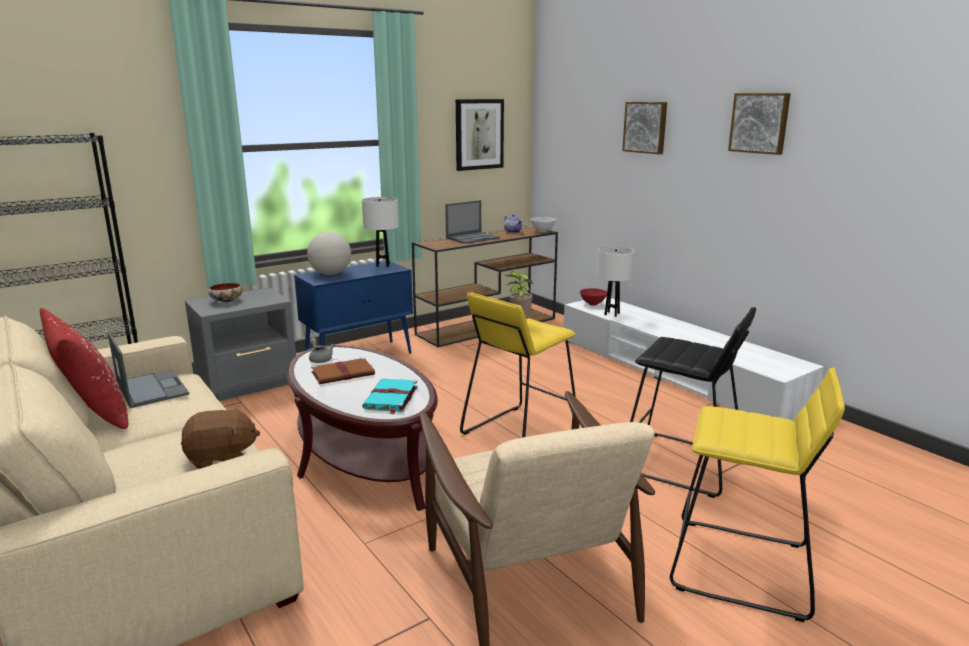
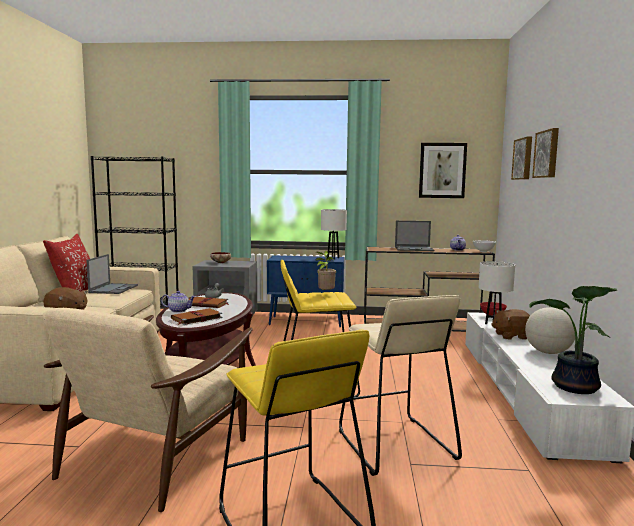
camera: 40 degrees right, 10 degrees down
(331, 274) = (291, 257): globe -> globe (548, 352)
(337, 394) = (179, 310): none -> teapot
(390, 398) = (196, 318): turquoise book -> brown book
(647, 323) = (511, 336): none -> brown plush toy
(681, 463) = (394, 445): black stool -> beige stool
(760, 123) = (607, 134): picture -> picture (523, 159)
(771, 362) = (574, 388): none -> potted plant

